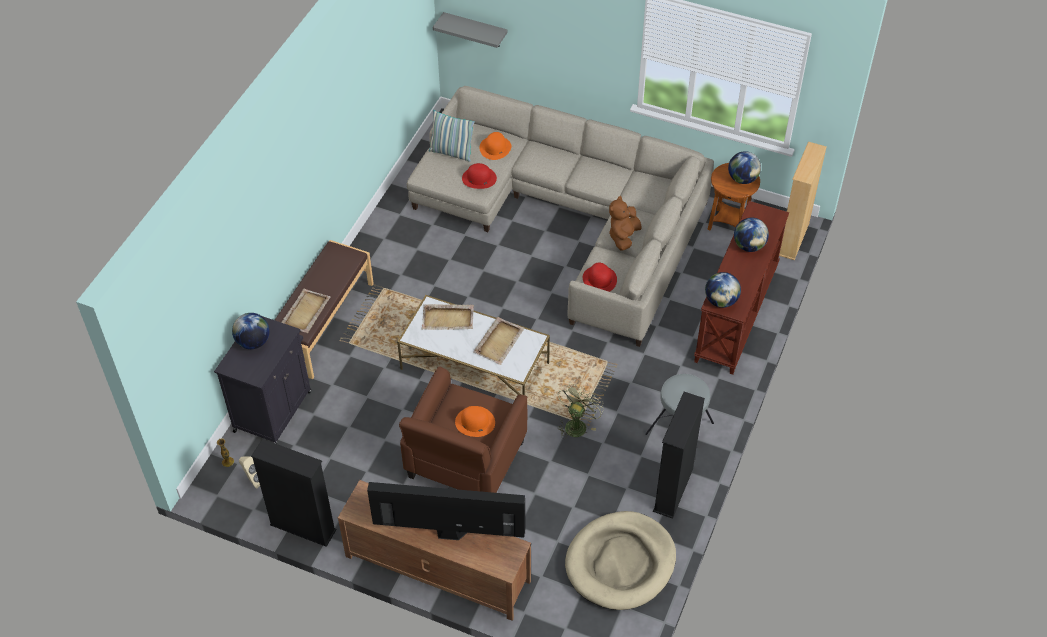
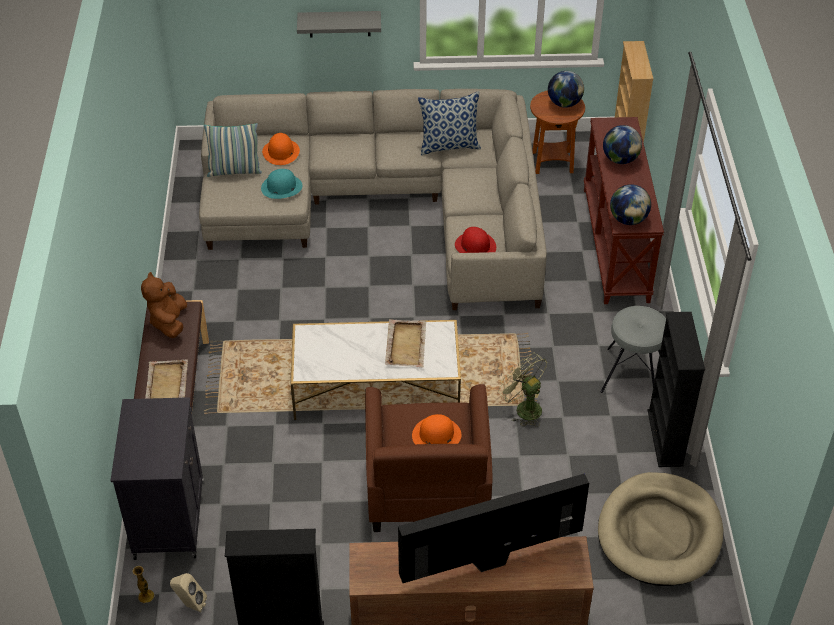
camera: 25 degrees left, 5 degrees down
(253, 342) = (141, 431): globe -> none
(448, 318) = (334, 340): beige tray -> none
(475, 30) = (214, 27): grey shelf -> grey shelf (339, 24)
(479, 178) = (281, 187): red hat -> turquoise hat
(577, 424) = (523, 408): green fan -> green fan turned 45 degrees counterclockwise
(623, 237) = (473, 197): brown plush toy -> brown plush toy (169, 322)
(632, 185) = (449, 146): none -> pillow

